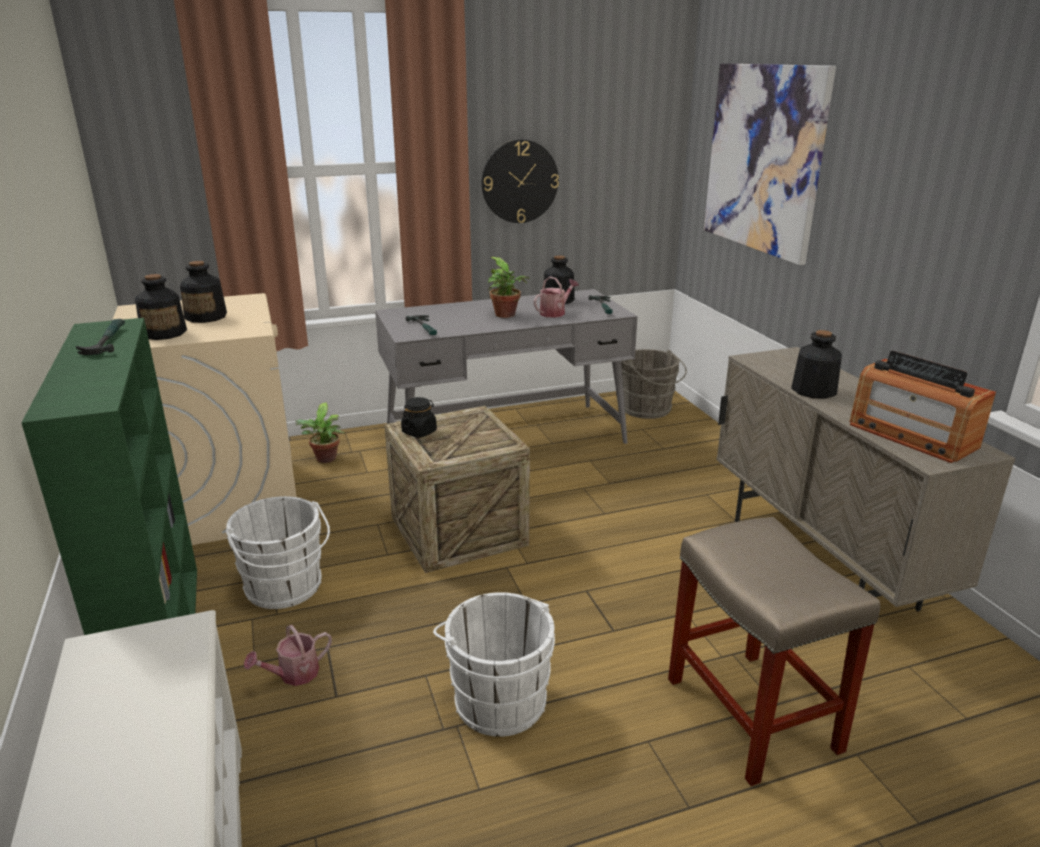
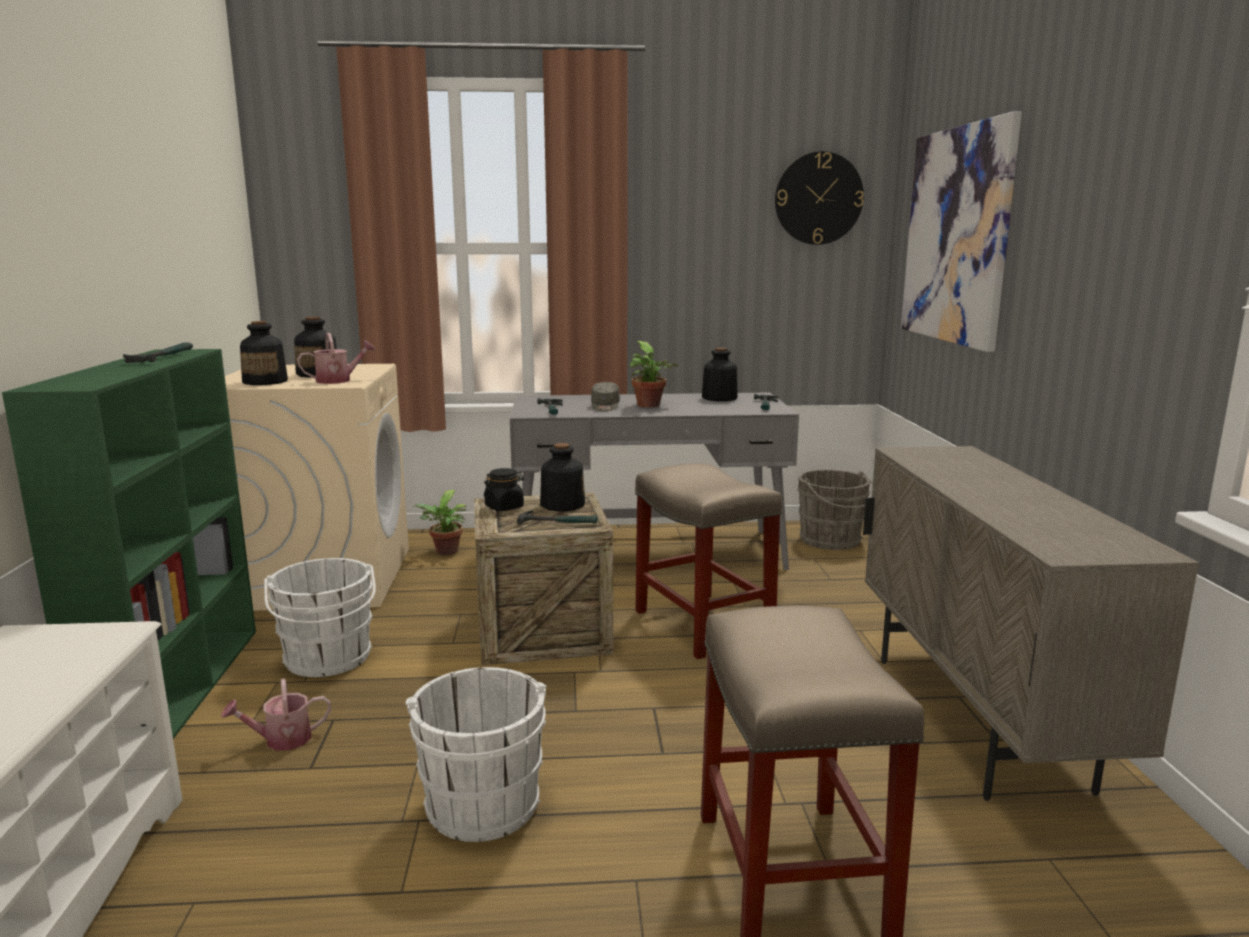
camera: 15 degrees right, 10 degrees down
(468, 319) = (605, 406): none -> grey cap
(478, 445) = (558, 523): none -> hammer
(519, 181) = (688, 269): wall clock -> wall clock (818, 198)
(555, 312) = (705, 406): watering can -> watering can (338, 380)
(584, 505) = (701, 624): none -> beige stool
(813, 390) = (957, 481): bottle -> bottle (562, 505)
(911, 436) = (1058, 529): radio -> none

